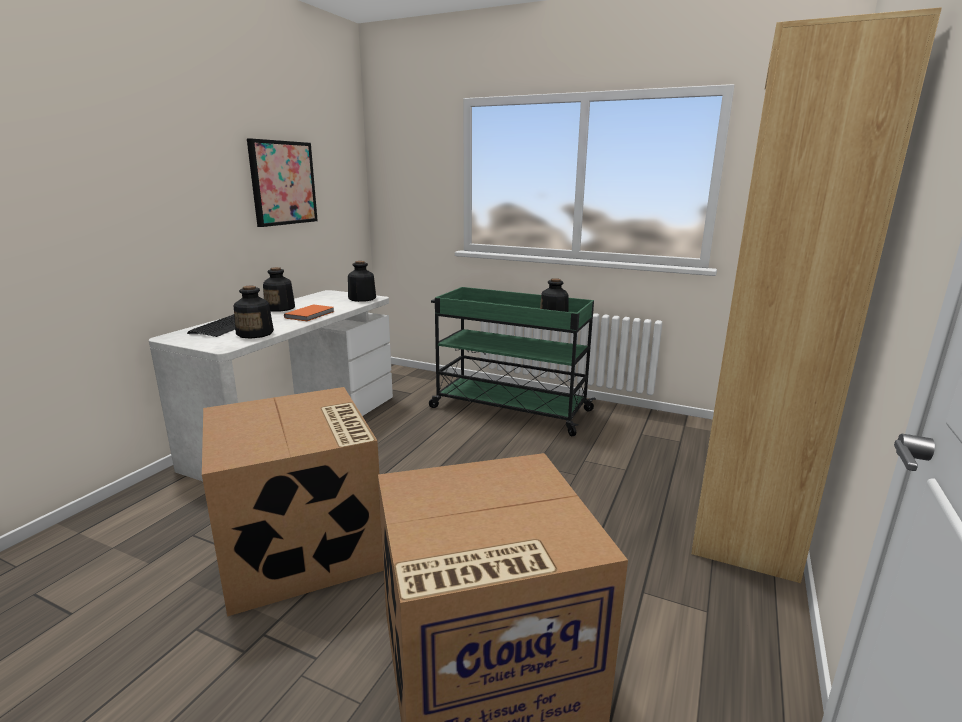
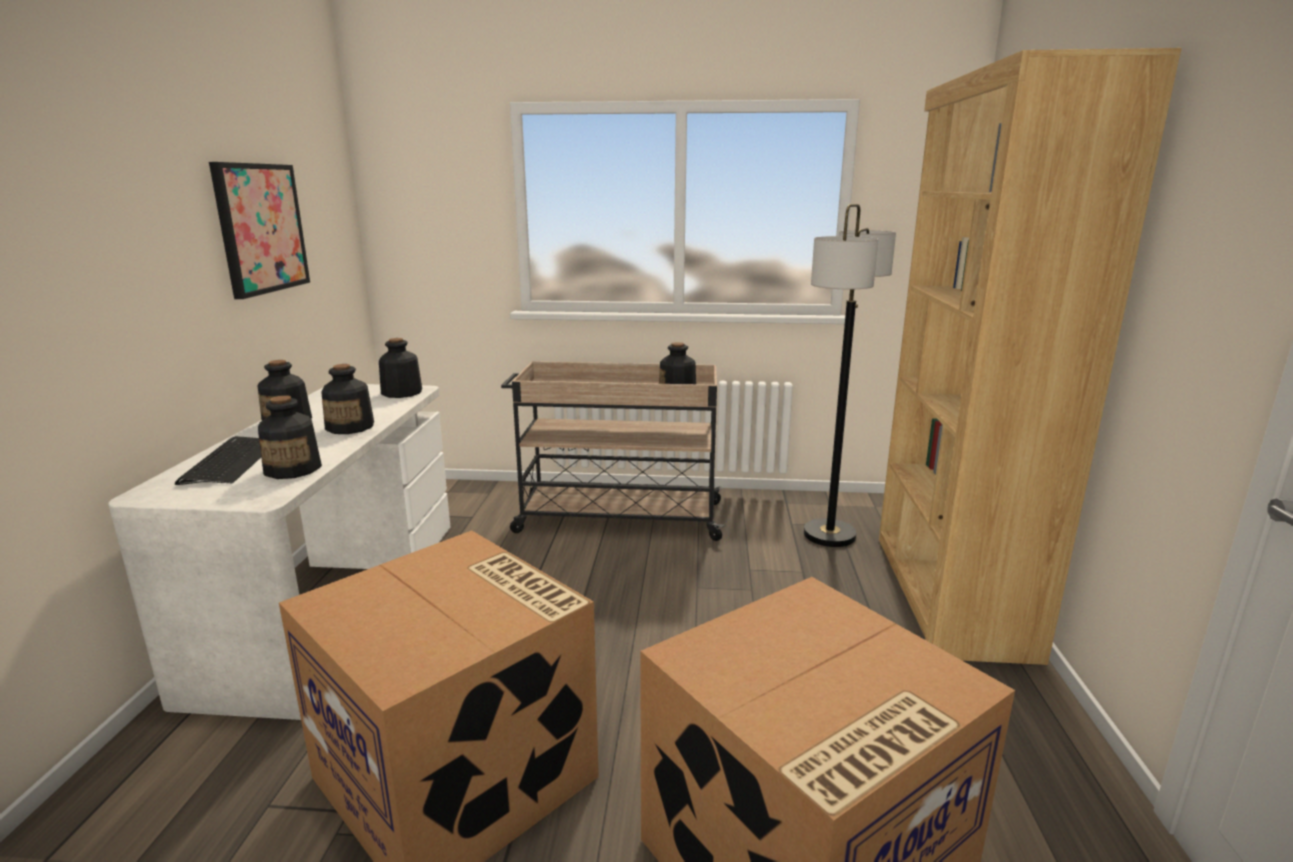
camera: 20 degrees left, 0 degrees up
(311, 314) = (350, 427): orange book -> bottle
(508, 409) = (617, 517): green cart -> beige cart
(668, 447) = (829, 534): none -> floor lamp

